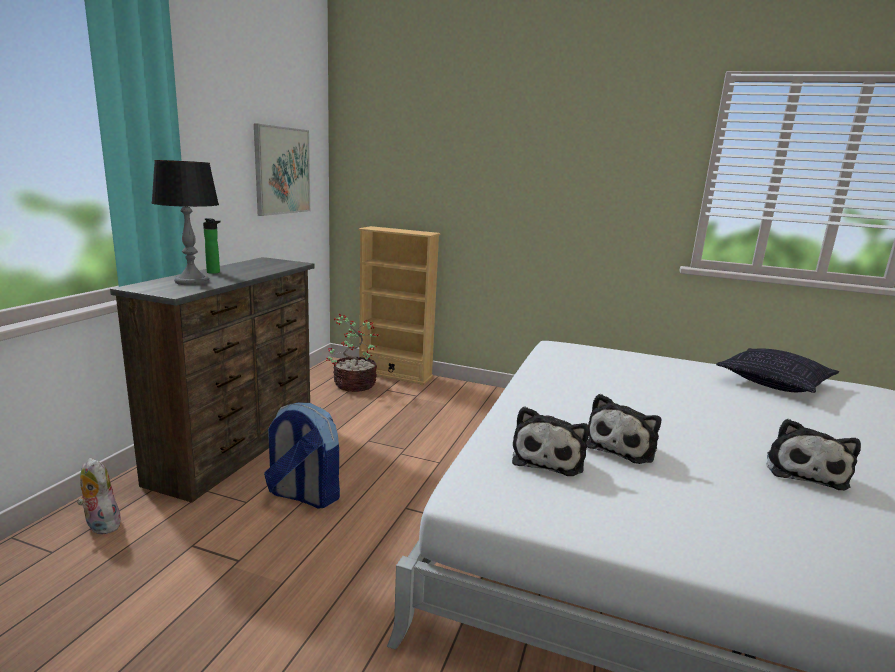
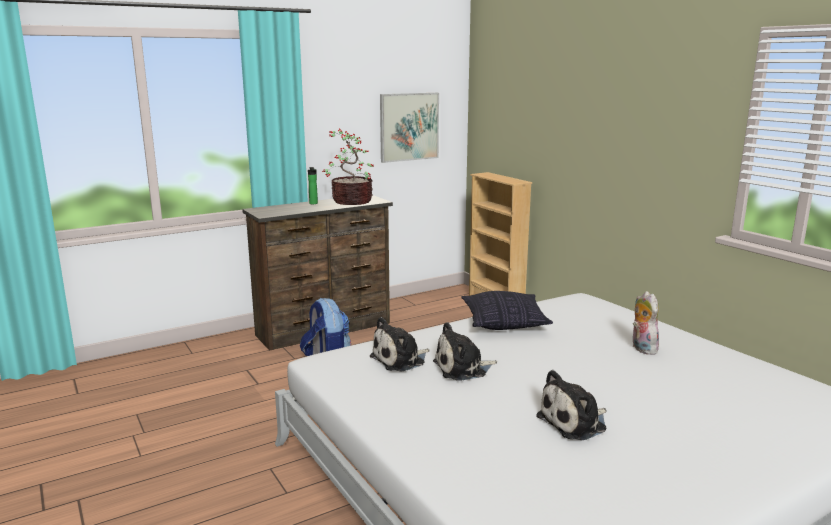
camera: 40 degrees right, 0 degrees up
(100, 525) = (220, 348): plush toy -> plush toy (641, 348)
(192, 282) = (288, 209): table lamp -> none
(353, 385) = (451, 307): potted plant -> potted plant (351, 201)
(774, 383) = (732, 371): pillow -> pillow (504, 323)

